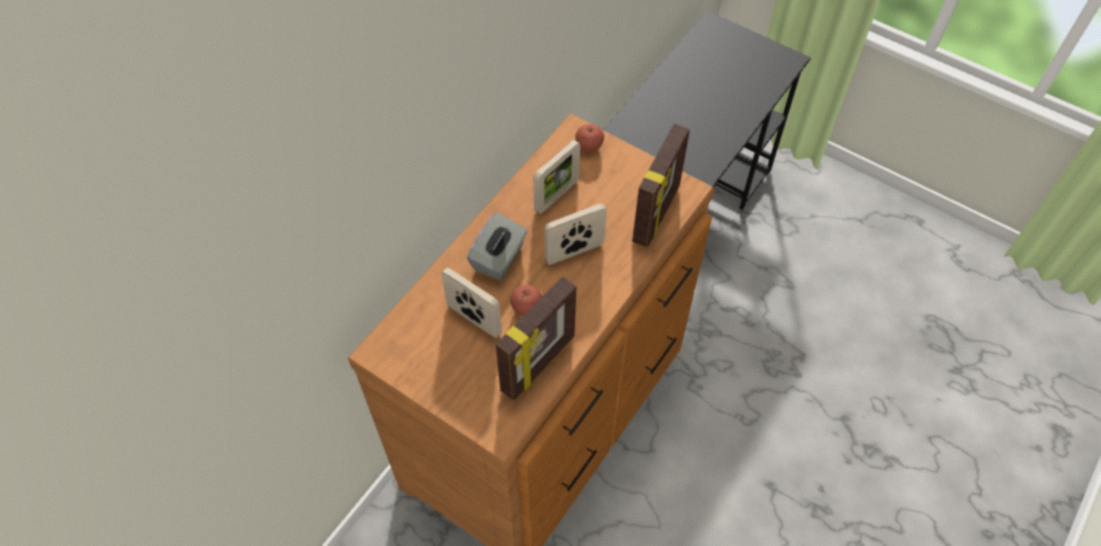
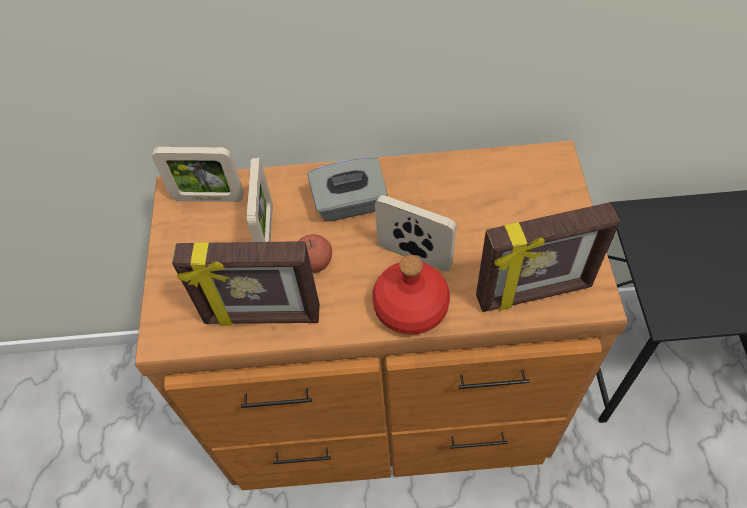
camera: 55 degrees right, 0 degrees up
(556, 196) = (464, 196): picture frame -> picture frame (208, 198)
(589, 147) = (550, 181): apple -> none
(609, 280) = (411, 307): none -> red bottle

